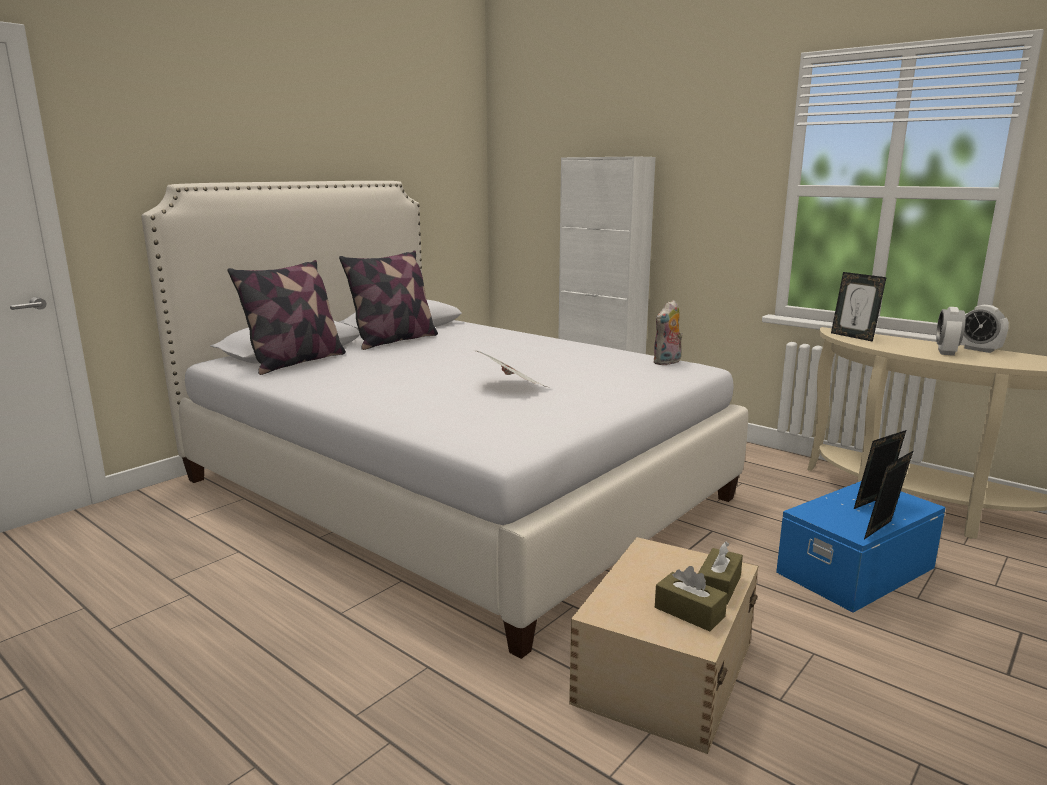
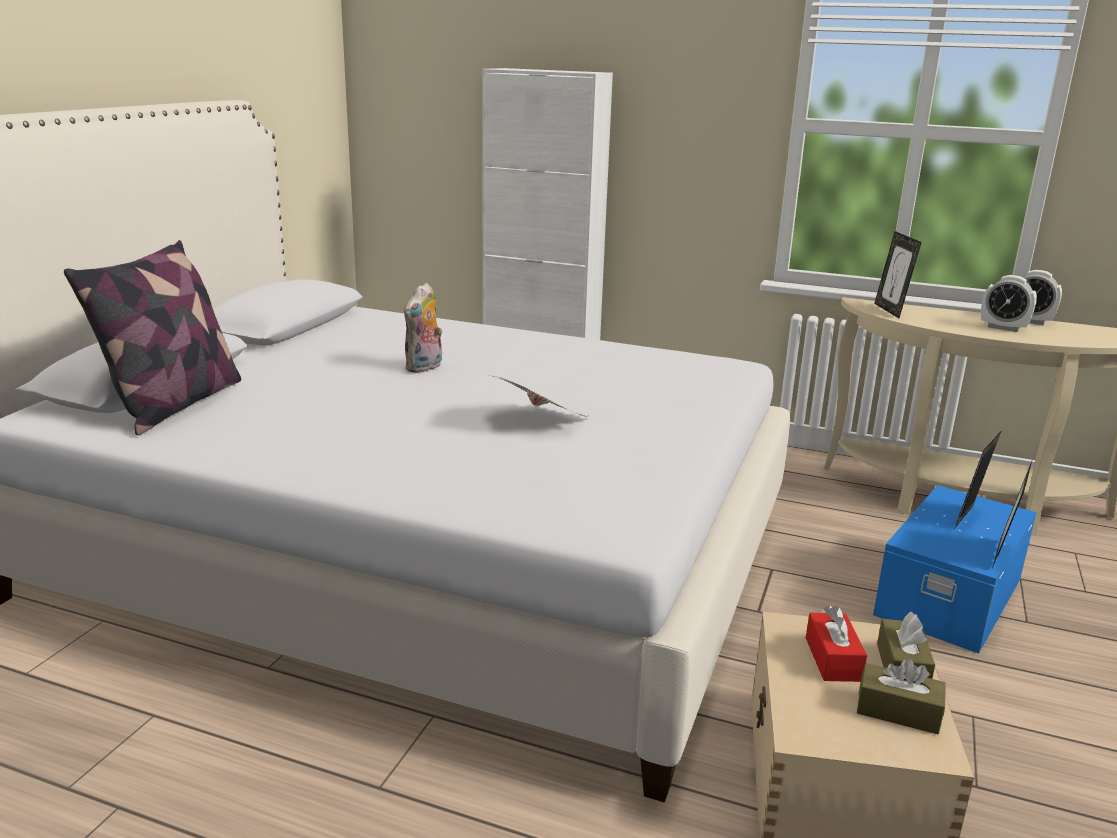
camera: 20 degrees left, 5 degrees up
(394, 340) = (293, 350): pillow -> none
(665, 573) = (833, 659): none -> red tissue box
(667, 362) = (692, 360): plush toy -> plush toy (425, 367)
(853, 336) = (890, 310): picture frame -> picture frame turned 45 degrees clockwise
(946, 352) = (1003, 328): alarm clock -> alarm clock turned 60 degrees counterclockwise

